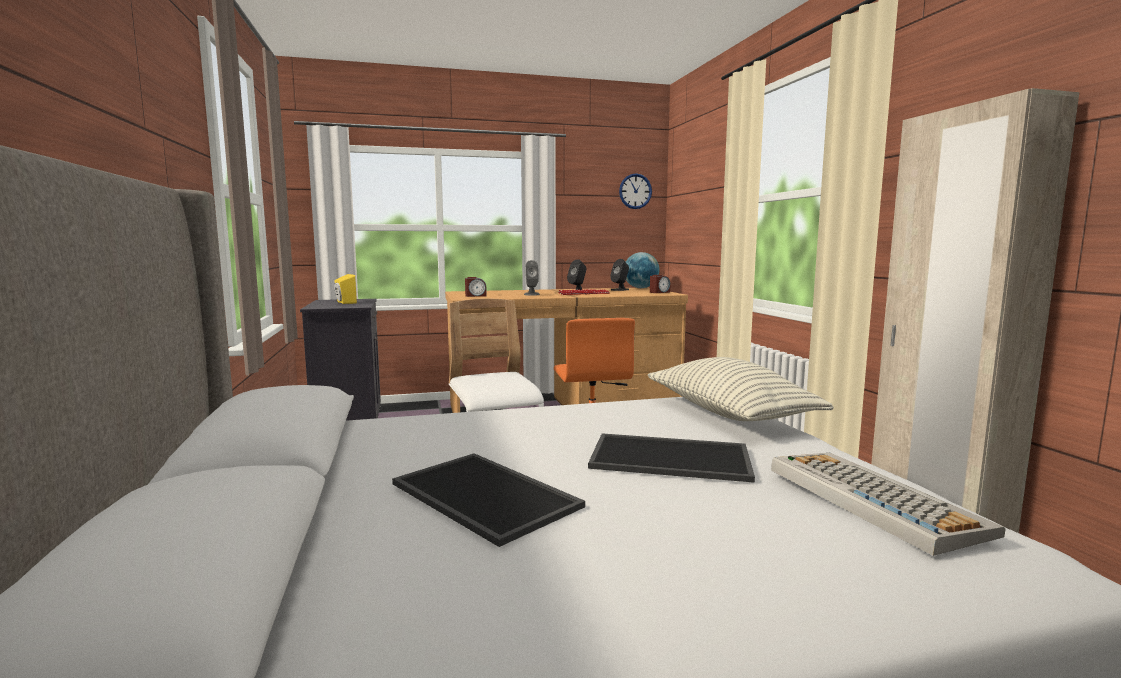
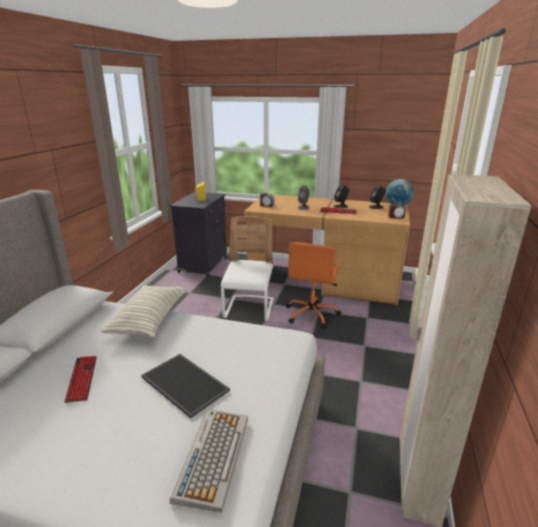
camera: 30 degrees right, 15 degrees up
(480, 495) = (82, 379): tray -> keyboard
(635, 191) = (411, 127): wall clock -> none
(729, 414) = (275, 356): pillow -> pillow (149, 320)

